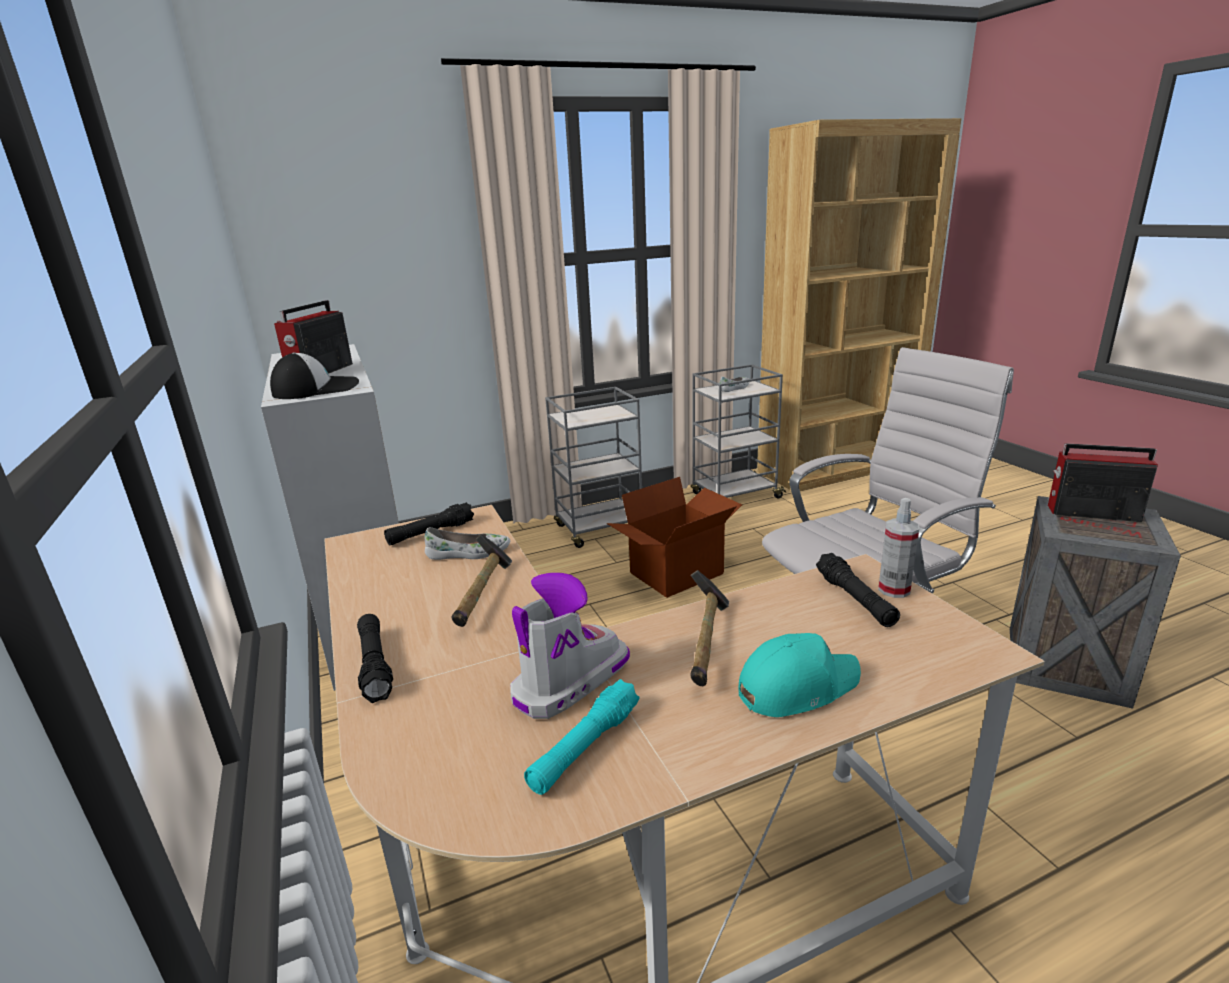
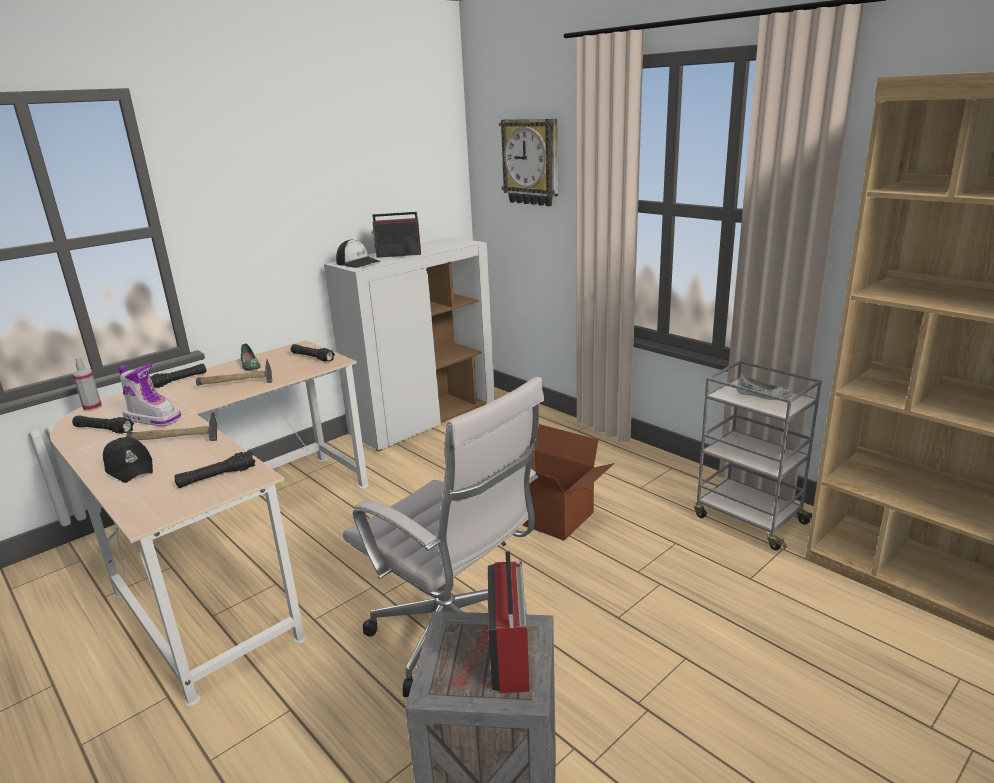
camera: 70 degrees right, 0 degrees up
(377, 228) = (531, 162): none -> wall clock
(389, 586) = (250, 365): none -> green shoe
(468, 553) = (286, 371): white shoe -> none
(585, 747) = (104, 430): turquoise flashlight -> black flashlight
(600, 529) = (604, 462): grey cart -> none
(796, 686) = (130, 467): turquoise cap -> black cap
(894, 589) = (228, 489): spray bottle -> spray bottle (92, 407)

